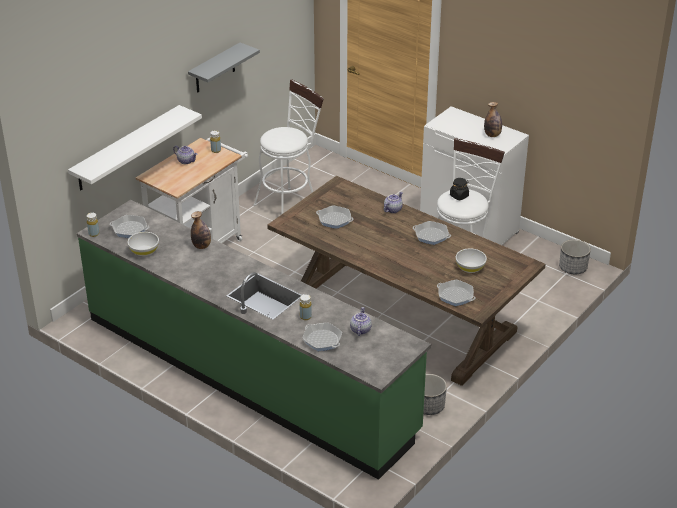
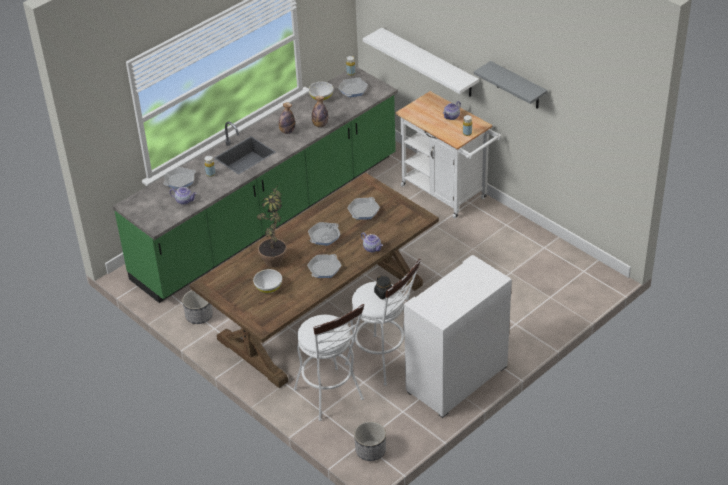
camera: 100 degrees right, 5 degrees up
(290, 204) = (512, 252): white stool -> white stool (331, 397)
(421, 269) = (275, 257): none -> potted plant
(455, 296) = (231, 273): frying pan -> frying pan (324, 236)
(492, 135) = (445, 302): bottle -> bottle (287, 131)

